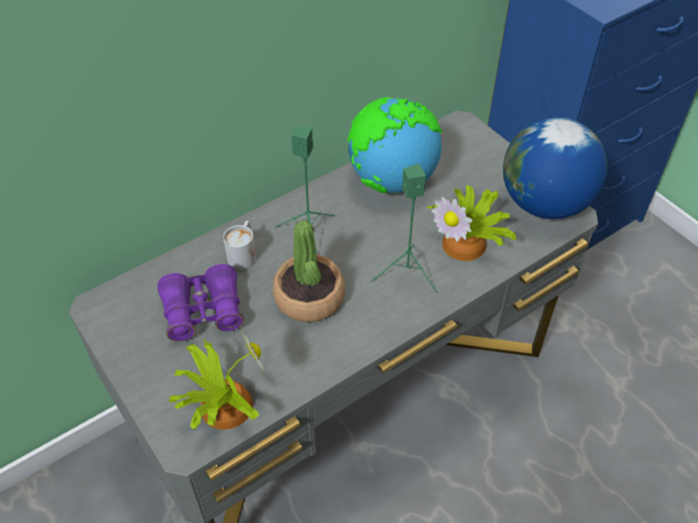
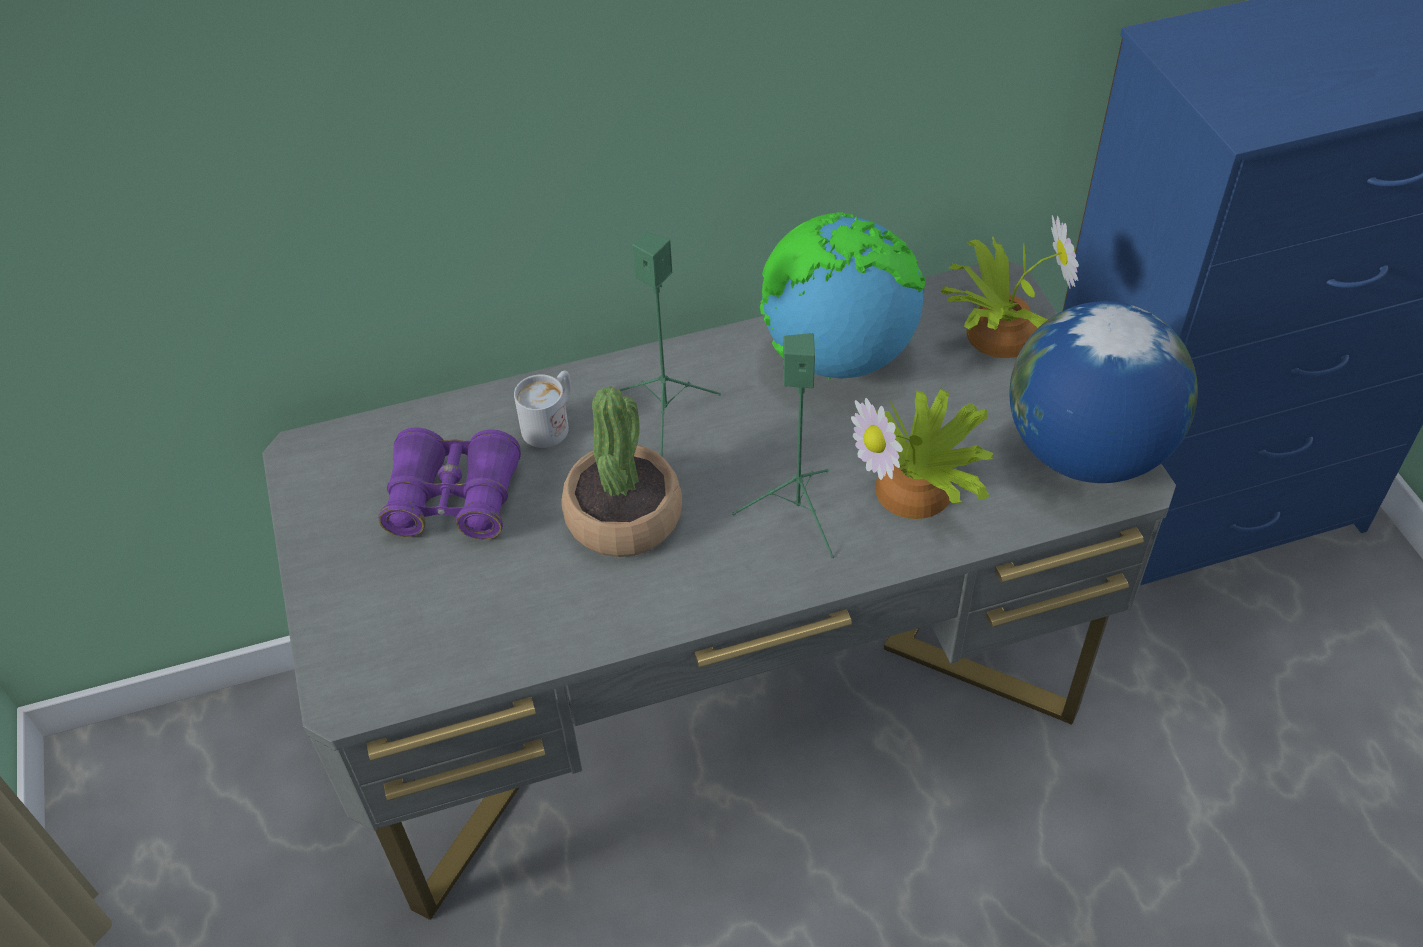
camera: 20 degrees right, 0 degrees up
(223, 406) = (424, 651): potted plant -> potted plant (997, 332)

